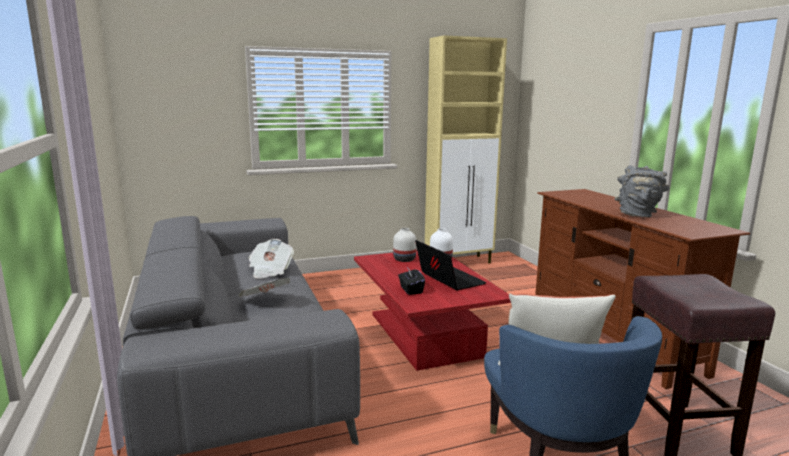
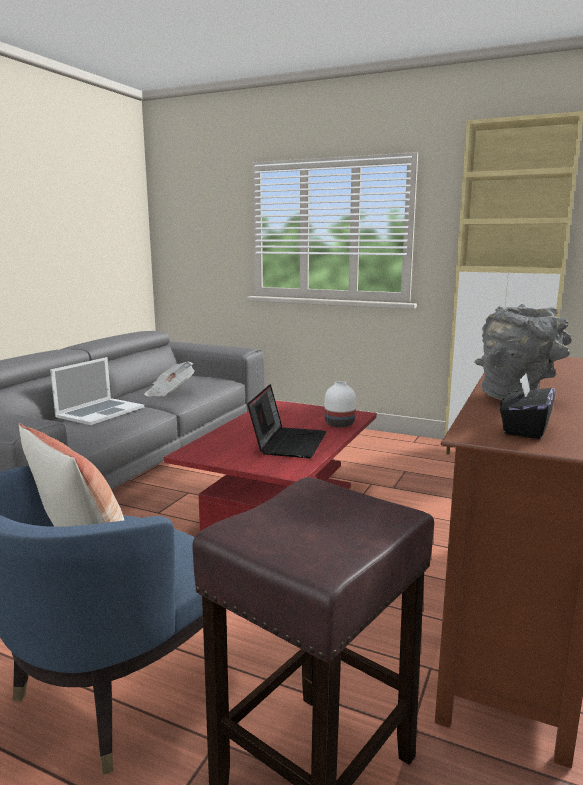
camera: 45 degrees right, 0 degrees up
(265, 301) = (100, 412): newspaper -> laptop
(403, 259) = (305, 413): white vase -> none
(411, 290) = (226, 440): black tissue box -> black tissue box (524, 429)

